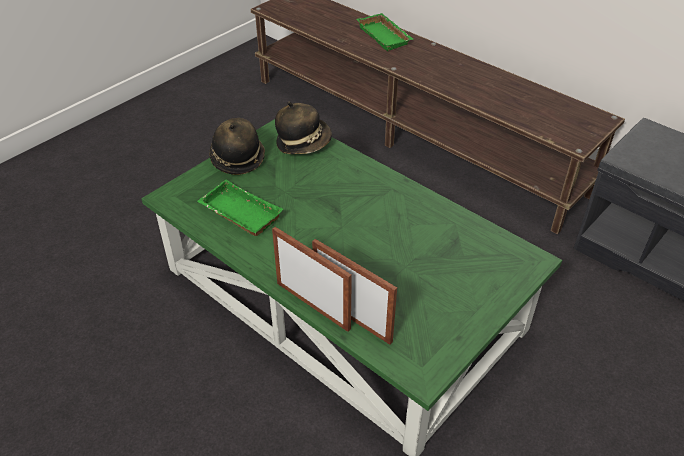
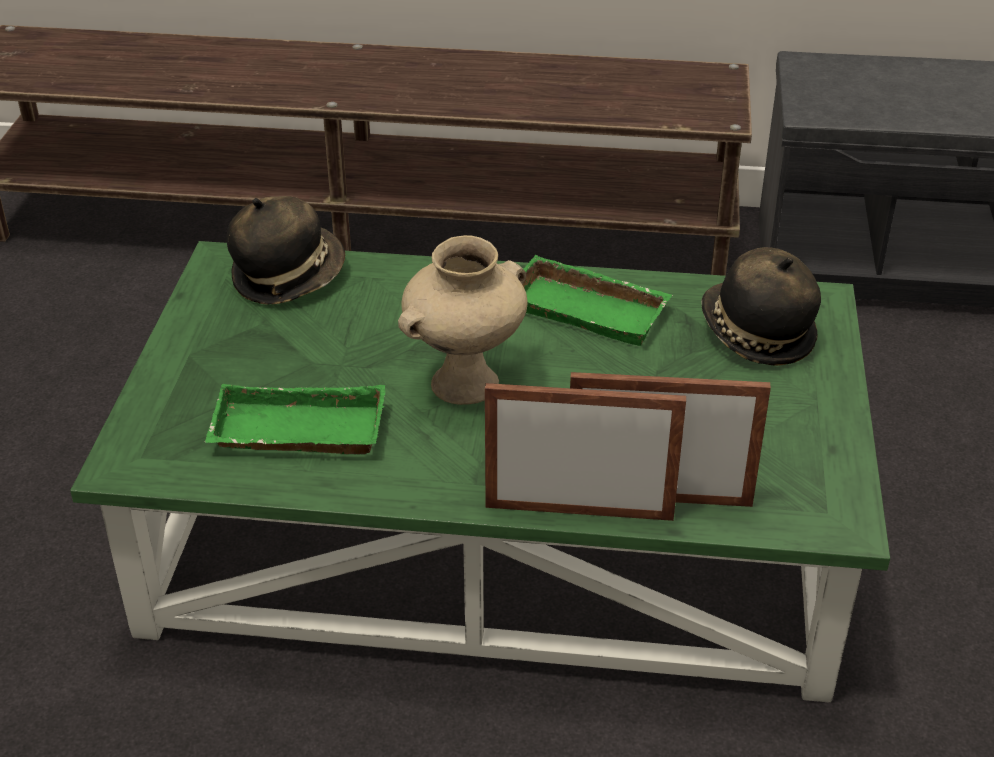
camera: 35 degrees left, 5 degrees down
(237, 158) = (191, 347): hat -> hat (755, 335)
(324, 224) = (464, 385): none -> beige vase
(386, 36) = (262, 59): green tray -> green tray (590, 308)

